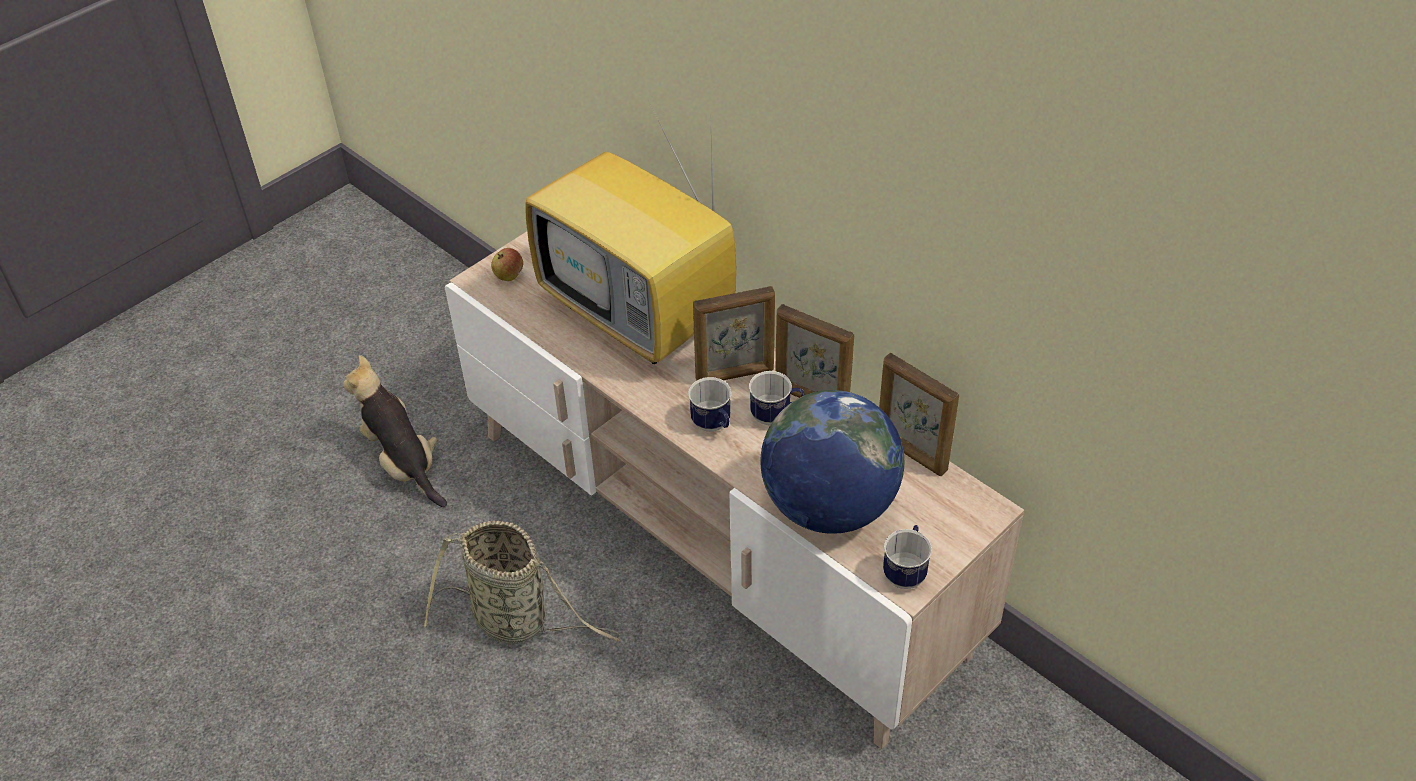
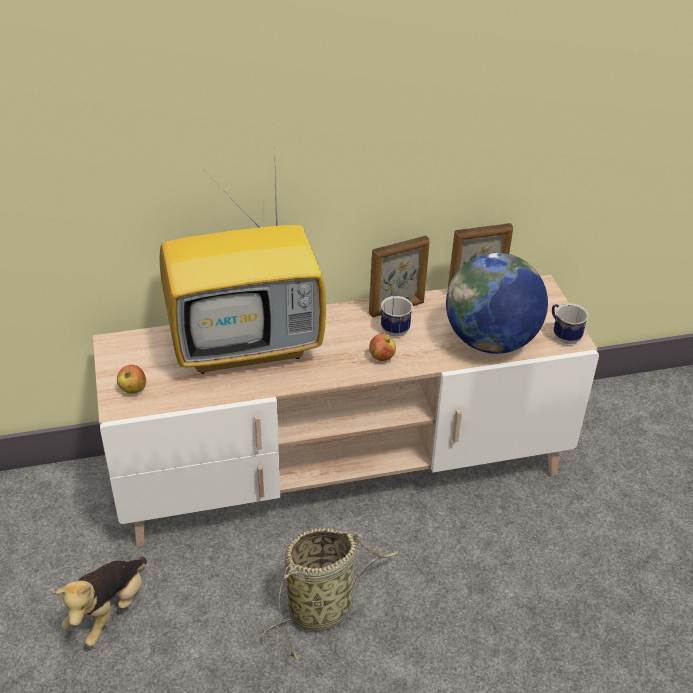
camera: 60 degrees left, 5 degrees down
(403, 463) = (109, 611): plush toy -> plush toy turned 60 degrees counterclockwise
(714, 426) = (381, 357): mug -> apple
(735, 375) = (345, 328): picture frame -> none

